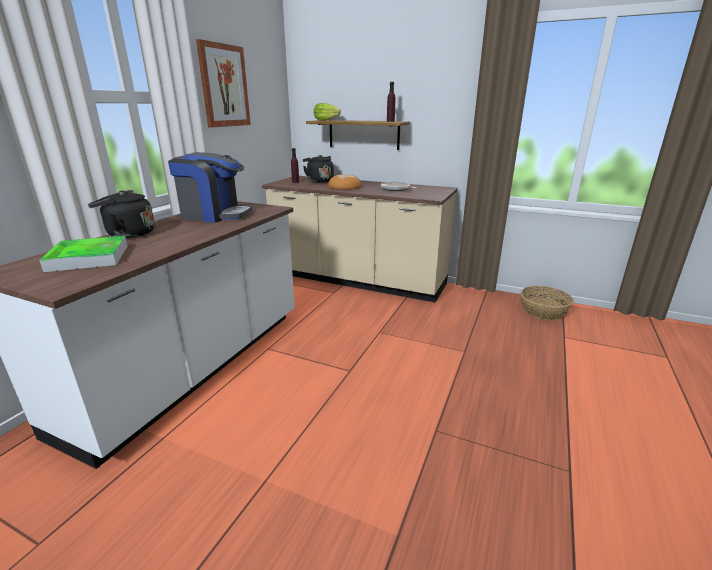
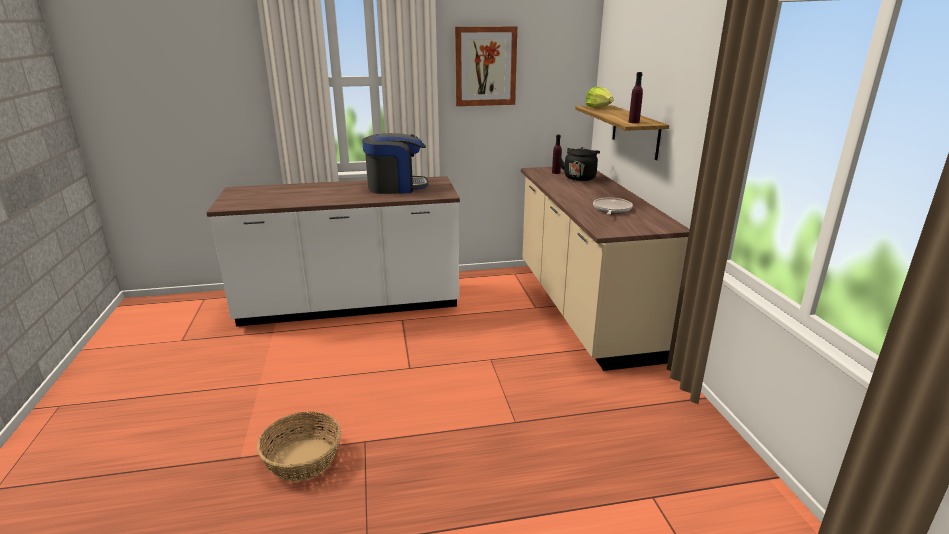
camera: 55 degrees right, 0 degrees up
(89, 258) = (271, 194): tray -> none
(128, 234) = (322, 186): black kettle -> none
(214, 215) = (396, 187): coffee machine -> coffee machine turned 75 degrees counterclockwise
(344, 187) = (573, 191): bread -> none
(542, 311) = (706, 462): basket -> basket (303, 459)

